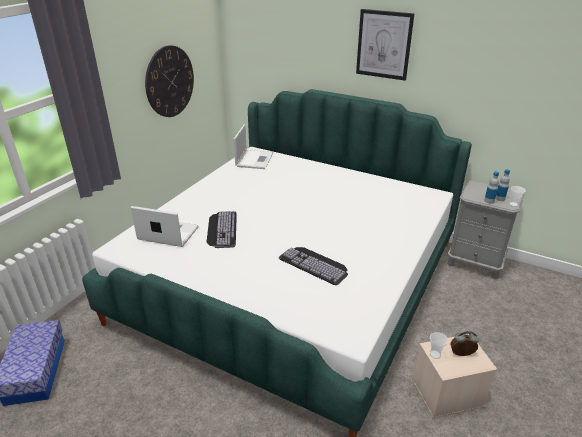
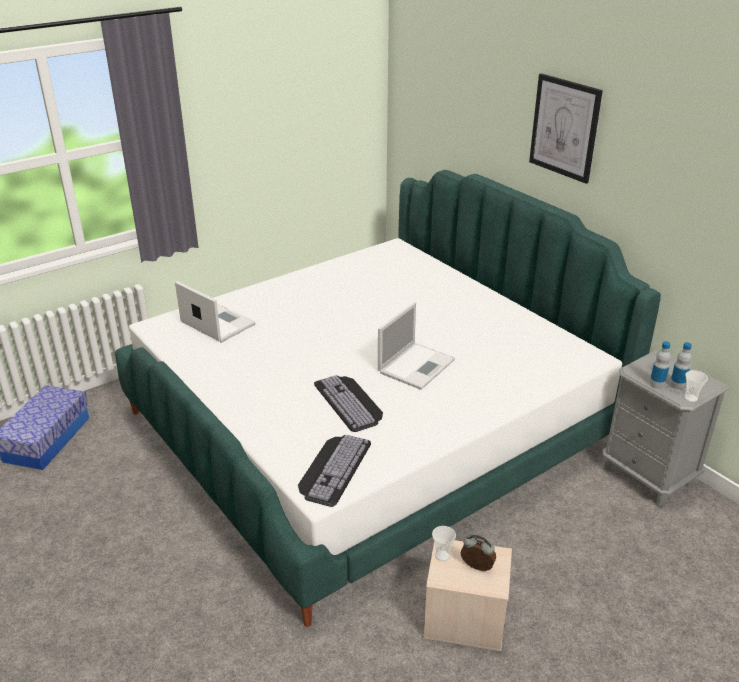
camera: 25 degrees right, 0 degrees up
(170, 81) = (294, 137): wall clock -> none
(221, 229) = (278, 333): keyboard -> keyboard (333, 467)
(254, 159) = (387, 256): laptop -> laptop (417, 365)

